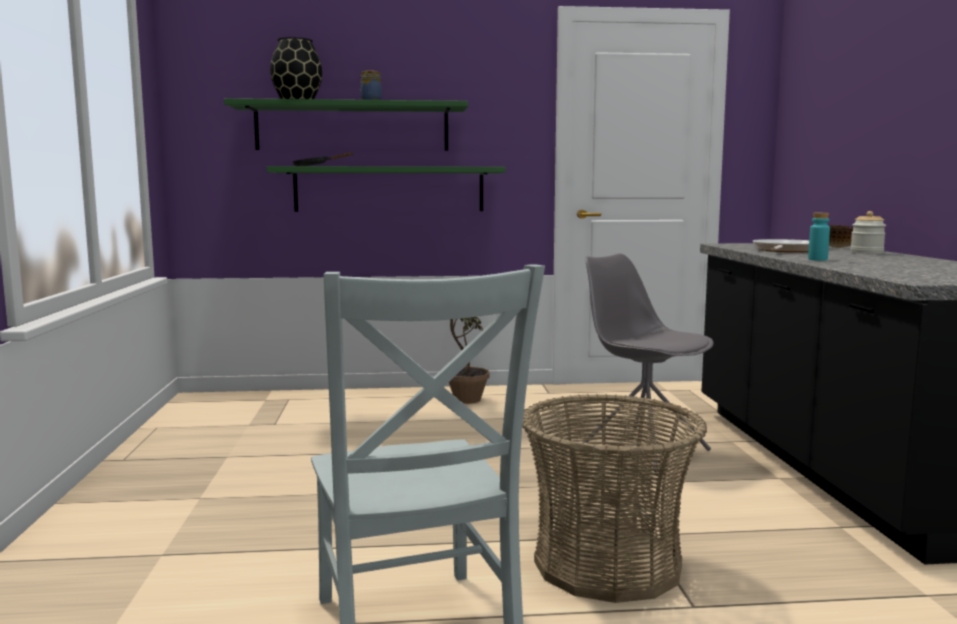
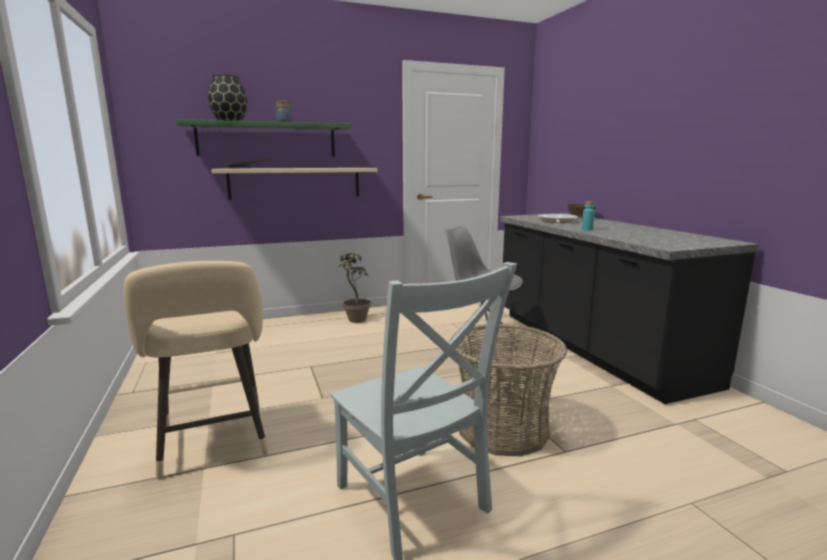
camera: 15 degrees left, 5 degrees up
(188, 530) = (214, 444): none -> beige stool
(389, 189) = (295, 183): green shelf -> beige shelf
(866, 252) = (602, 221): jar -> none

